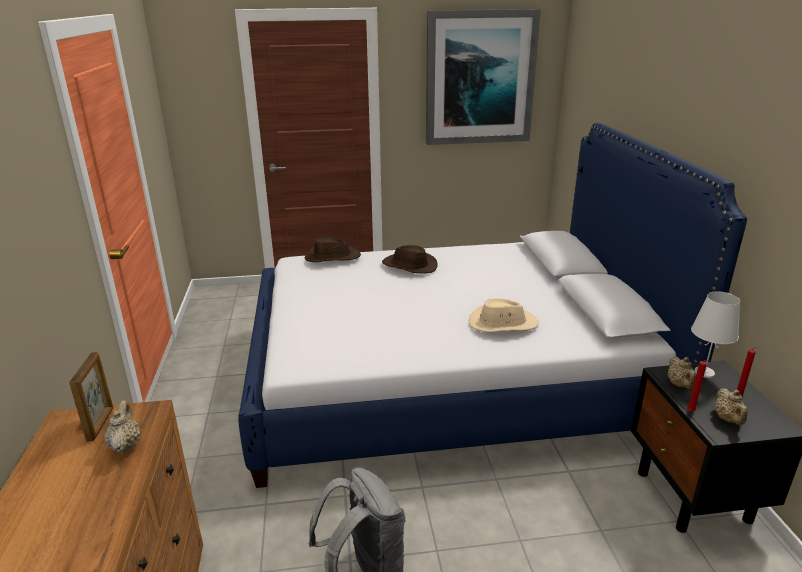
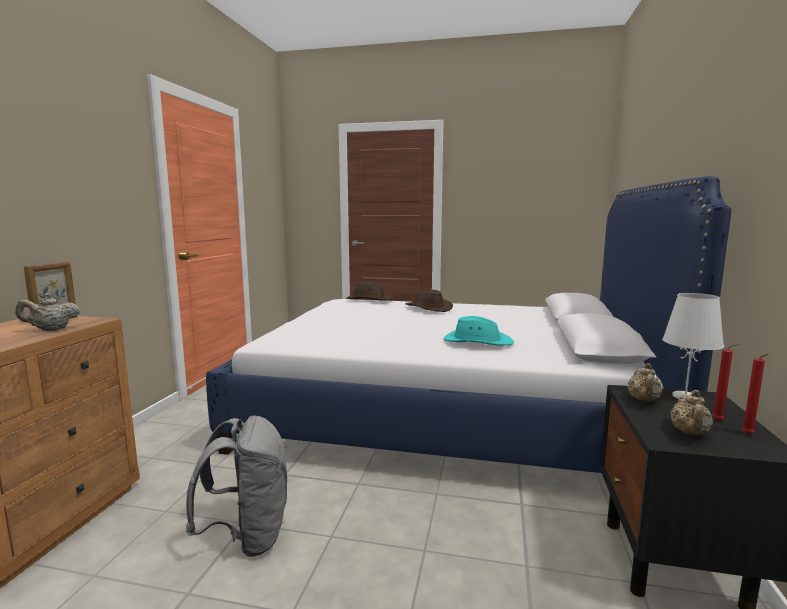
camera: 20 degrees right, 15 degrees down
(126, 445) = (51, 330): beige teapot -> beige teapot turned 120 degrees counterclockwise
(479, 78) = (529, 175): picture -> none
(502, 323) = (477, 342): beige hat -> turquoise hat
(691, 412) = (641, 421): red candle -> red candle (749, 435)

